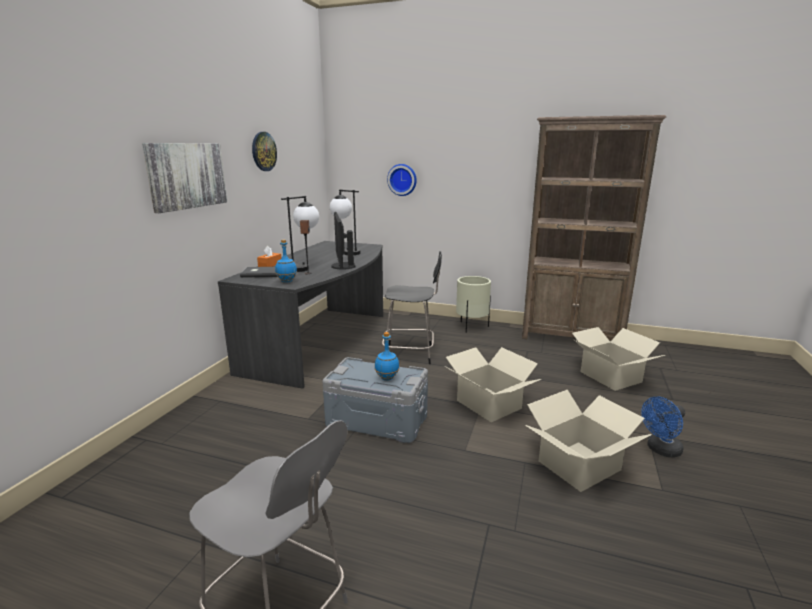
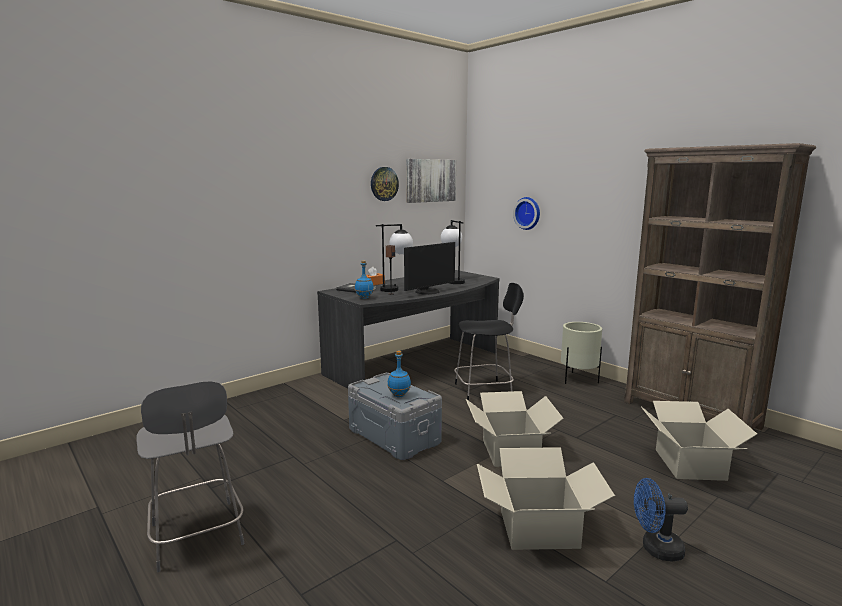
camera: 30 degrees right, 5 degrees down
(186, 175) = (299, 203): picture -> picture (430, 180)
(342, 266) = (428, 292): monitor -> monitor turned 150 degrees counterclockwise
(411, 354) = (485, 390): black chair -> black chair turned 45 degrees counterclockwise

